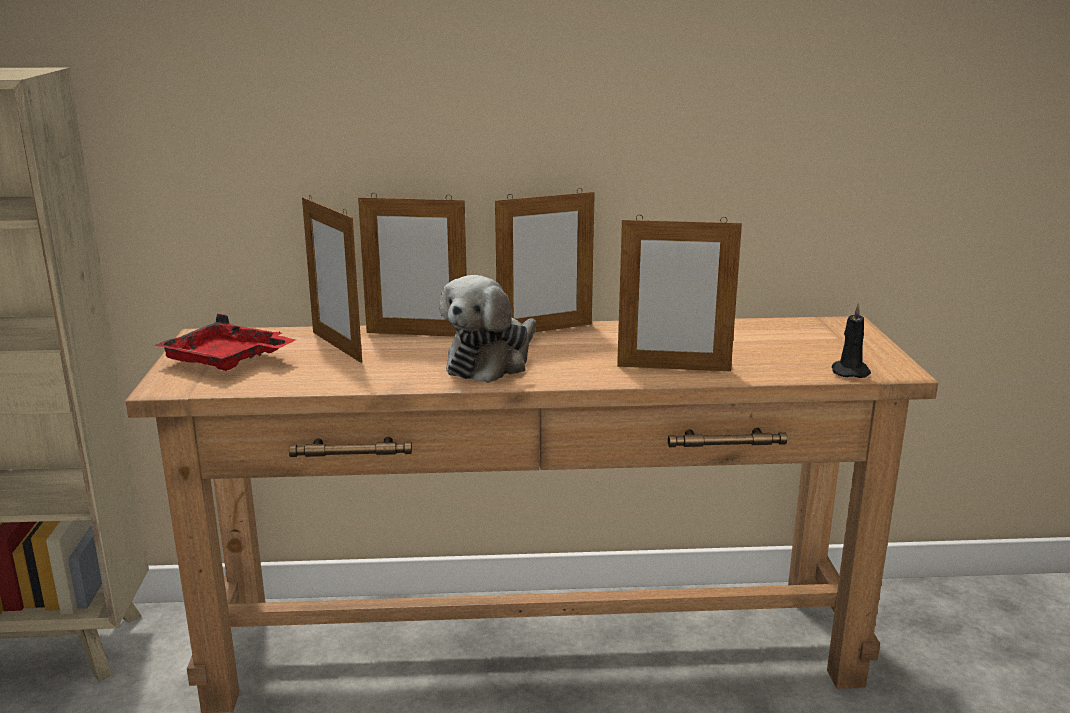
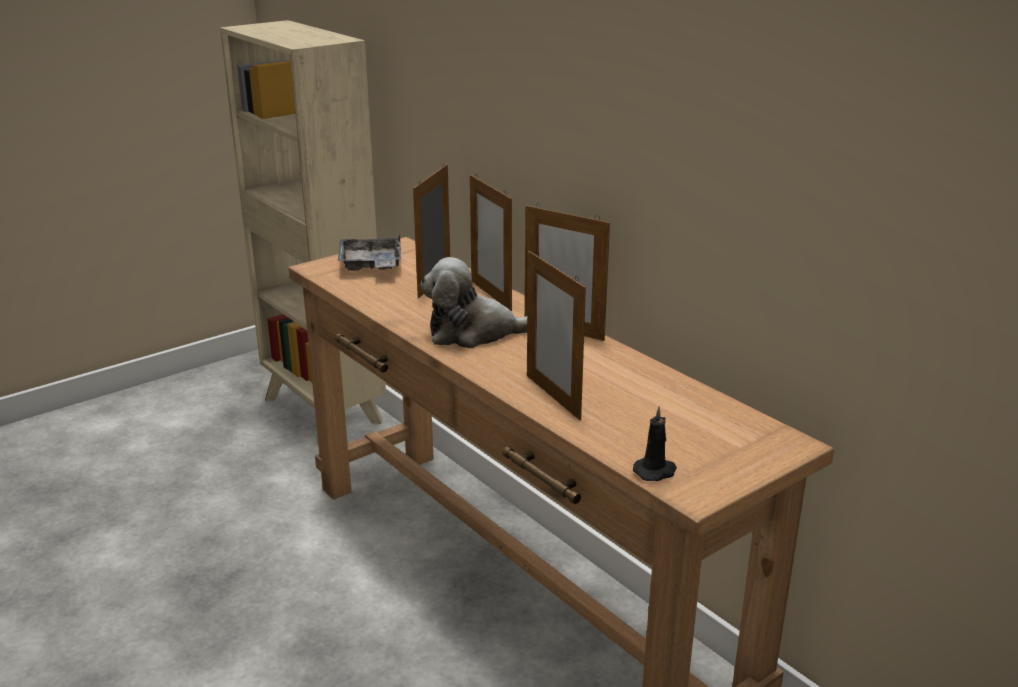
camera: 55 degrees right, 5 degrees up
(227, 361) = (371, 265): red tray -> grey tray

